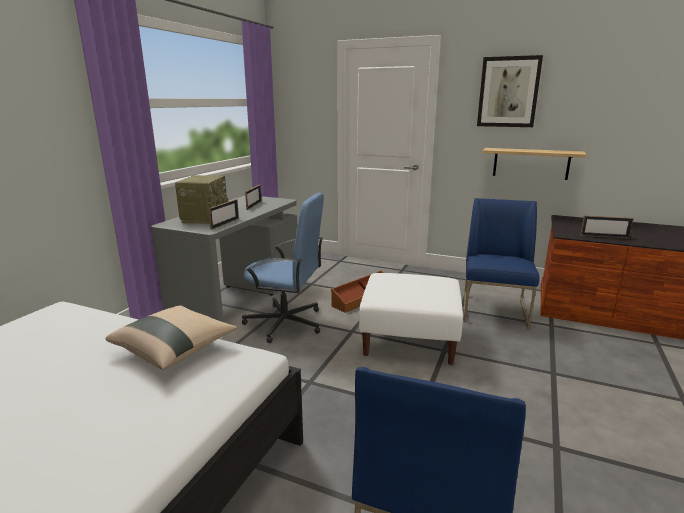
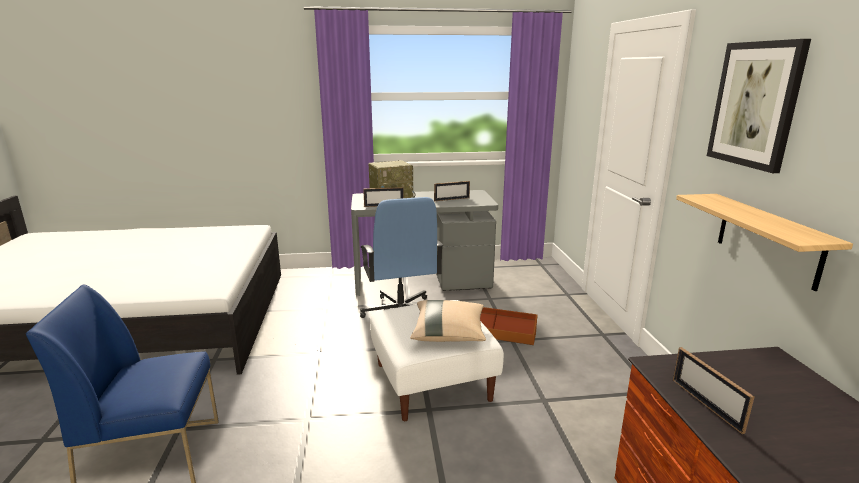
camera: 60 degrees right, 0 degrees up
(175, 349) = (215, 267): beige pillow -> beige pillow (448, 333)
(495, 311) = (573, 430): blue chair -> none

